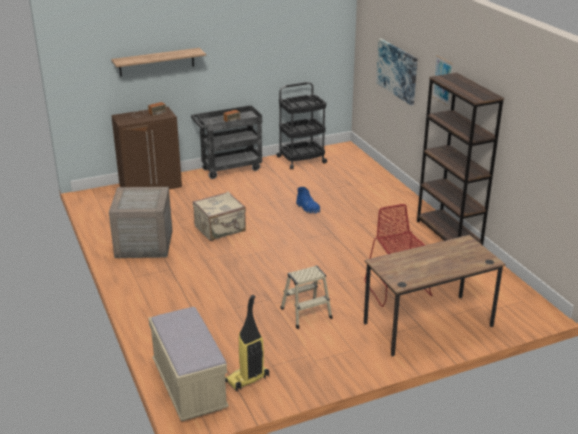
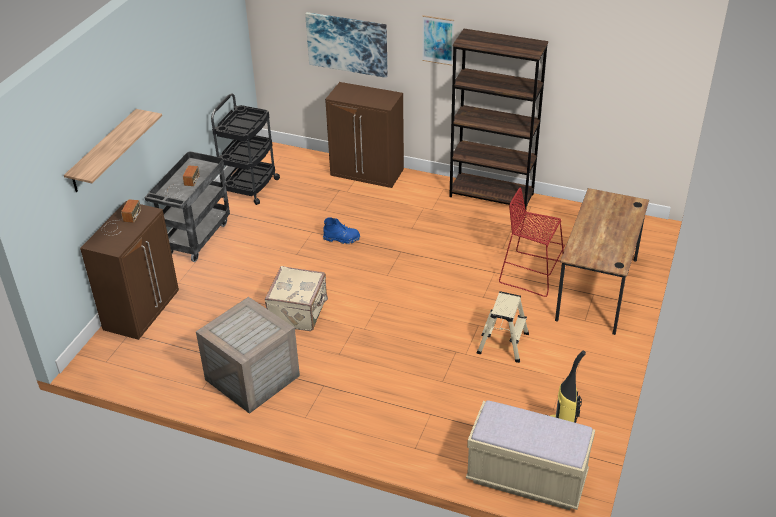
camera: 45 degrees left, 10 degrees up
(385, 184) = (367, 172): none -> brown cabinet

